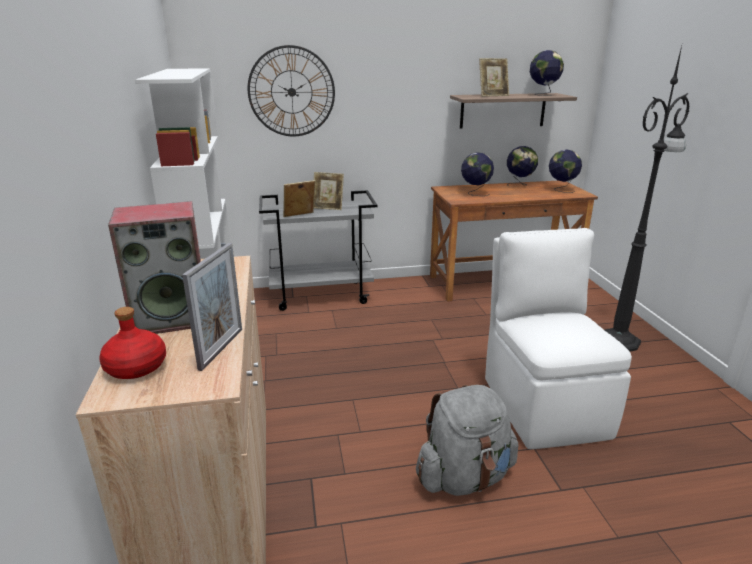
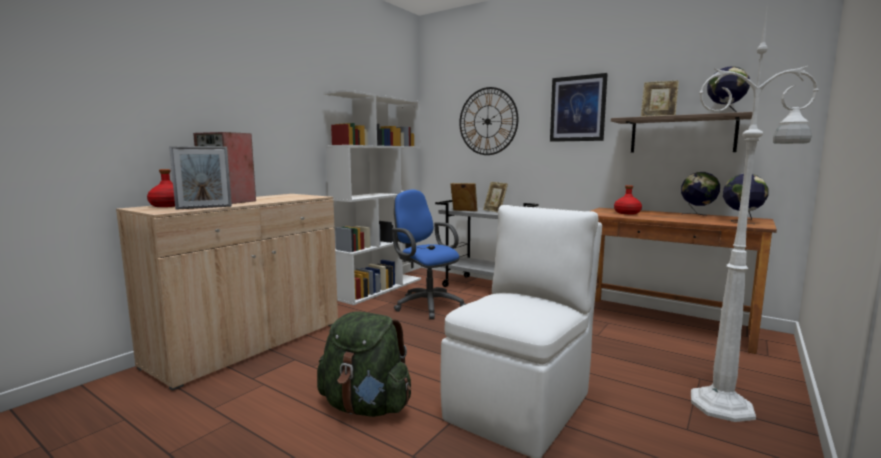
camera: 45 degrees right, 15 degrees down
(309, 342) = (426, 305): none -> blue office chair
(406, 80) = (577, 109): none -> picture
(464, 477) = (366, 406): grey backpack -> green backpack
(475, 193) = (626, 213): globe -> red bottle
(619, 340) = (725, 406): black floor lamp -> white floor lamp

